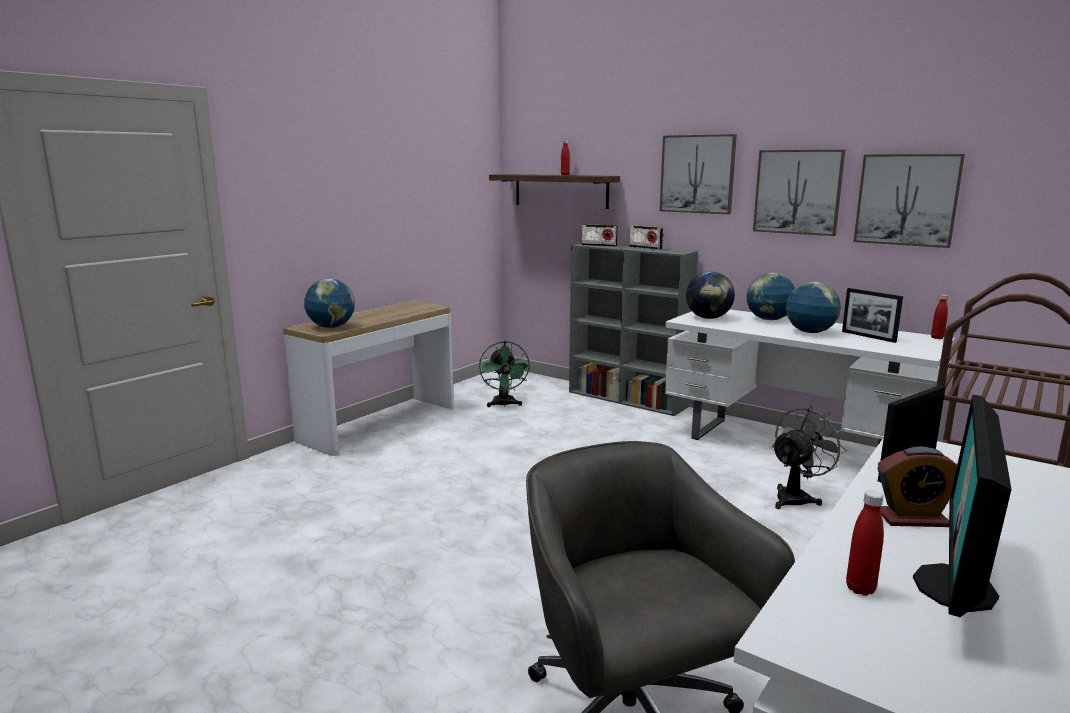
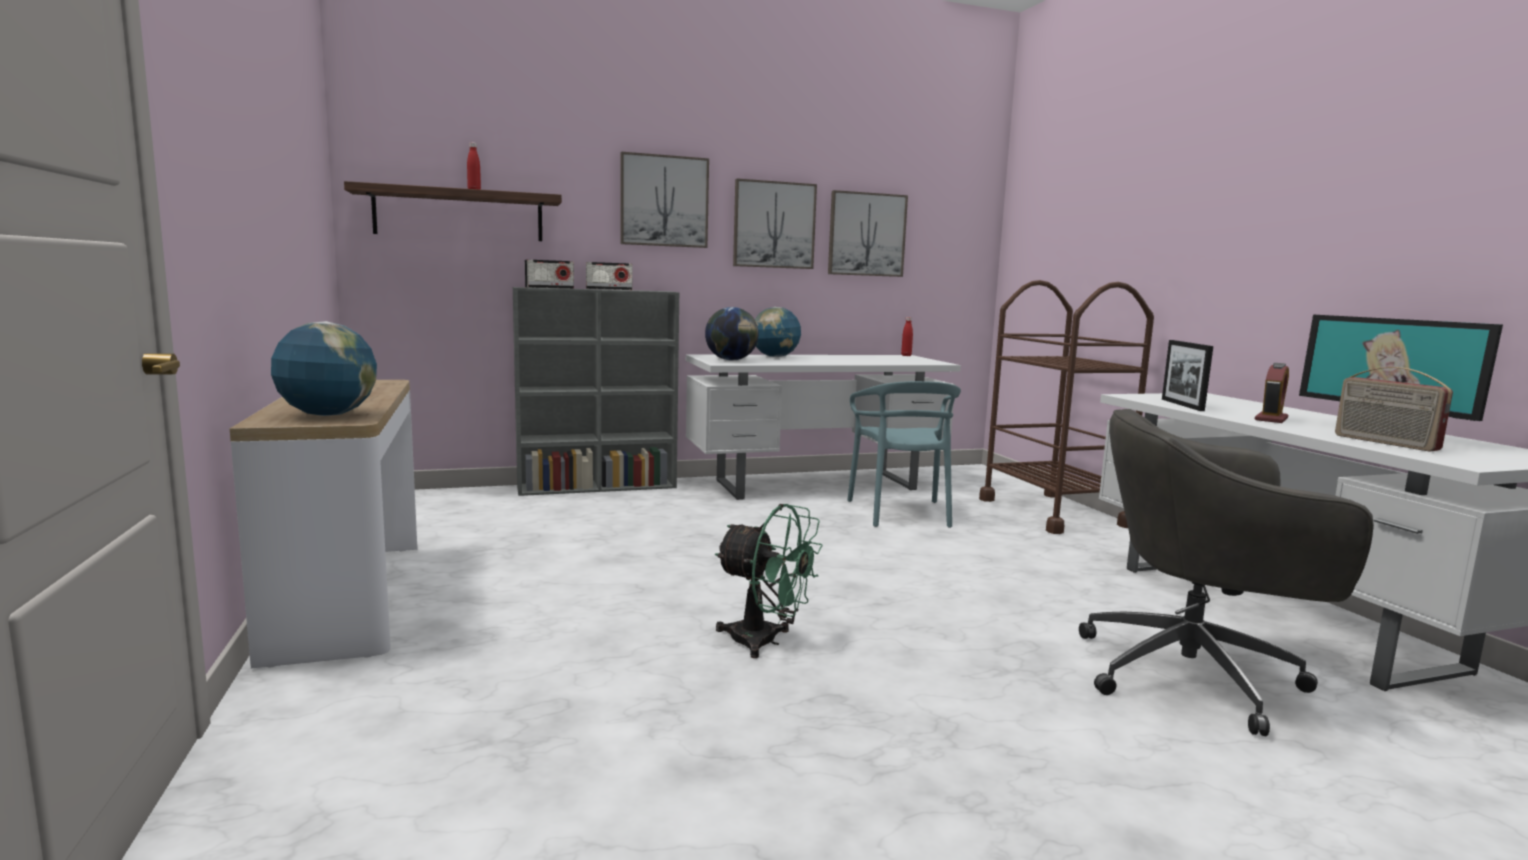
camera: 55 degrees left, 5 degrees down
(504, 405) = (474, 526): green fan -> green fan (765, 642)
(797, 497) = (901, 513): grey fan -> turquoise chair
(810, 332) = (835, 360): globe -> none
(860, 589) = (1384, 443): red bottle -> radio
(868, 336) = (875, 359): picture frame -> none

